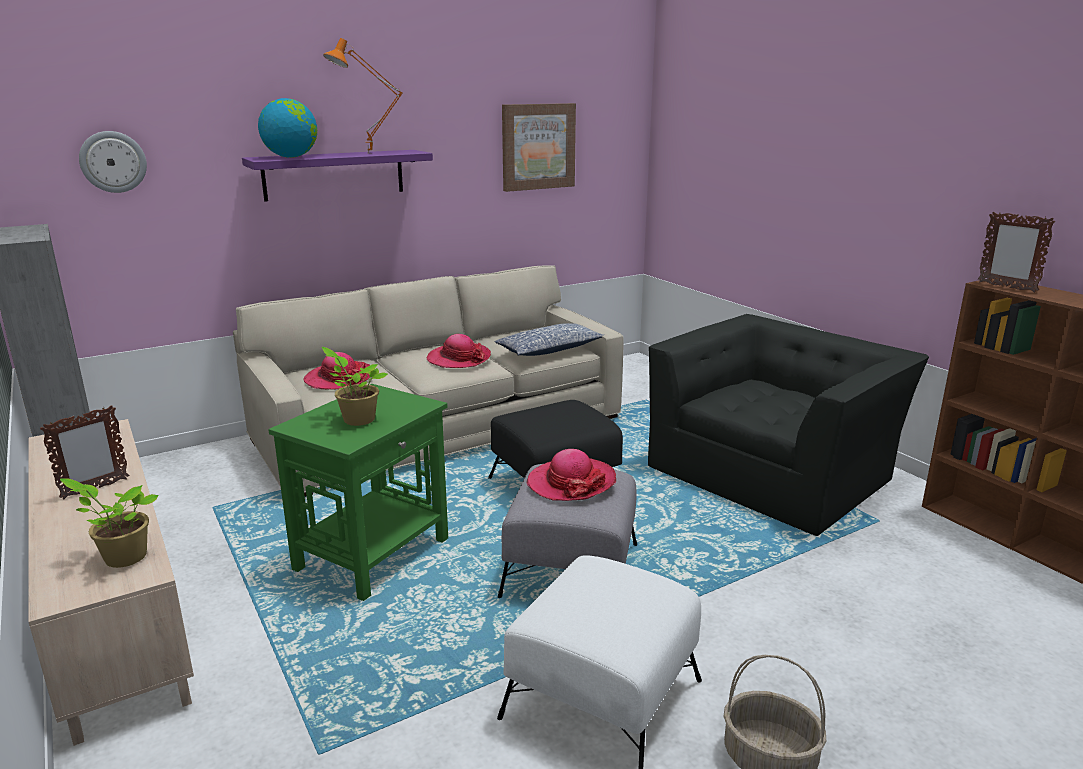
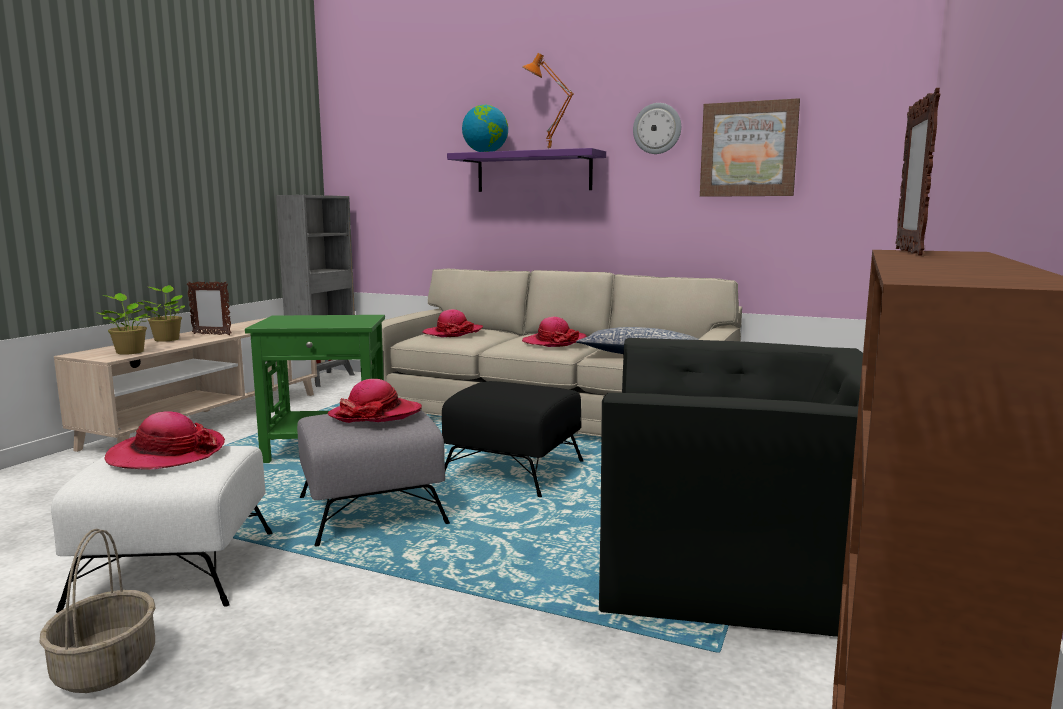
camera: 55 degrees right, 10 degrees down
(113, 162) = (391, 157): wall clock -> wall clock (657, 128)
(357, 419) = (308, 321): potted plant -> potted plant (167, 339)
(595, 597) = (167, 454): none -> hat

